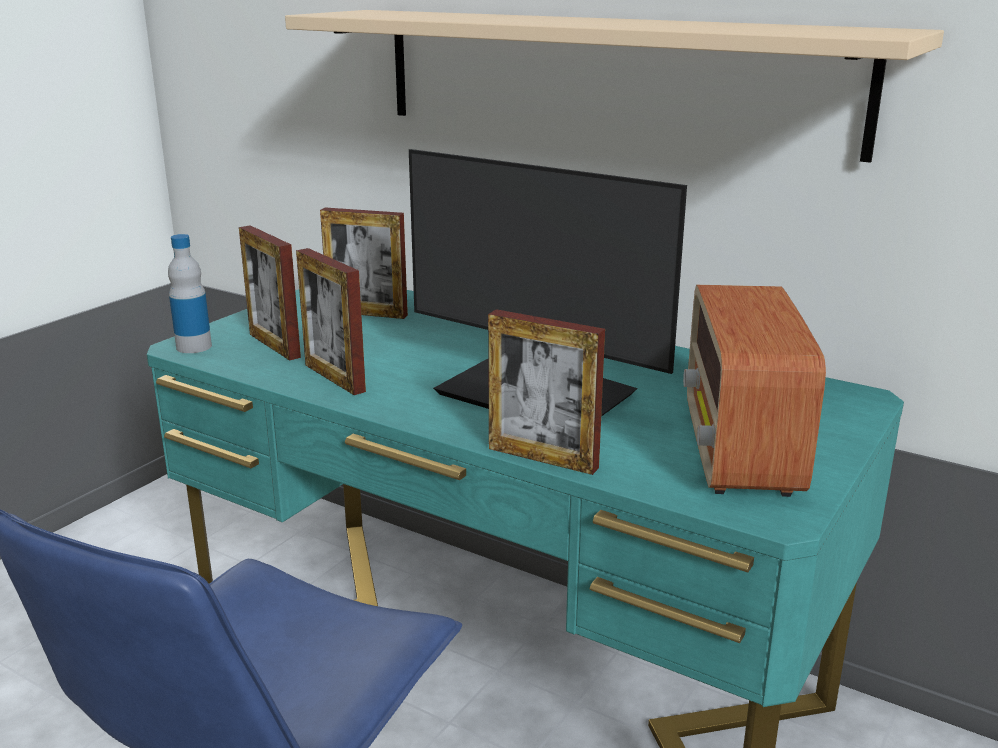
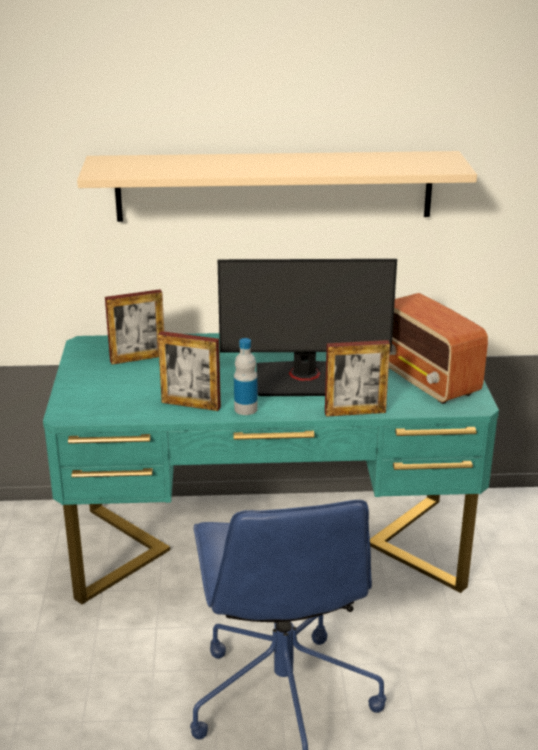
camera: 35 degrees left, 5 degrees up
(194, 346) = (74, 412): bottle -> bottle (245, 409)
(274, 345) = (121, 396): picture frame -> none

